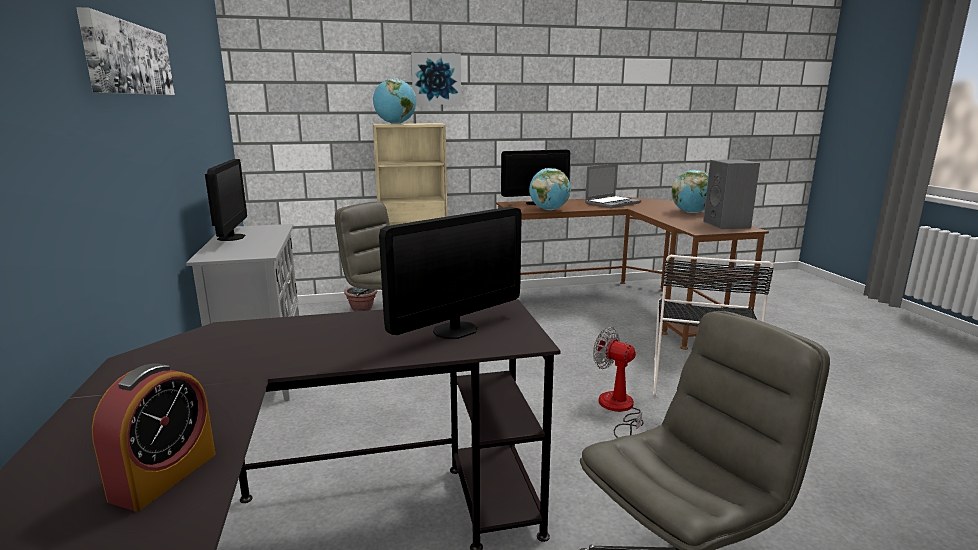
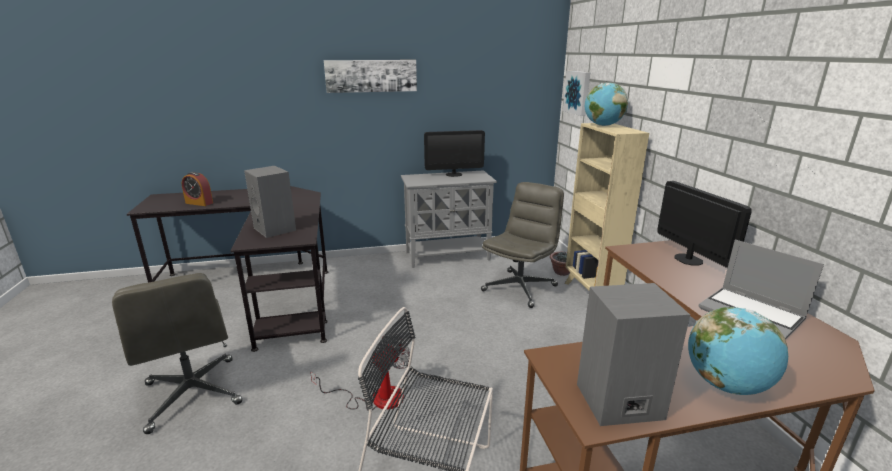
camera: 90 degrees right, 5 degrees up
(436, 79) = (660, 84): picture -> picture (578, 92)
(455, 330) = (276, 229): monitor -> grey speaker
(549, 209) = (646, 265): globe -> none

